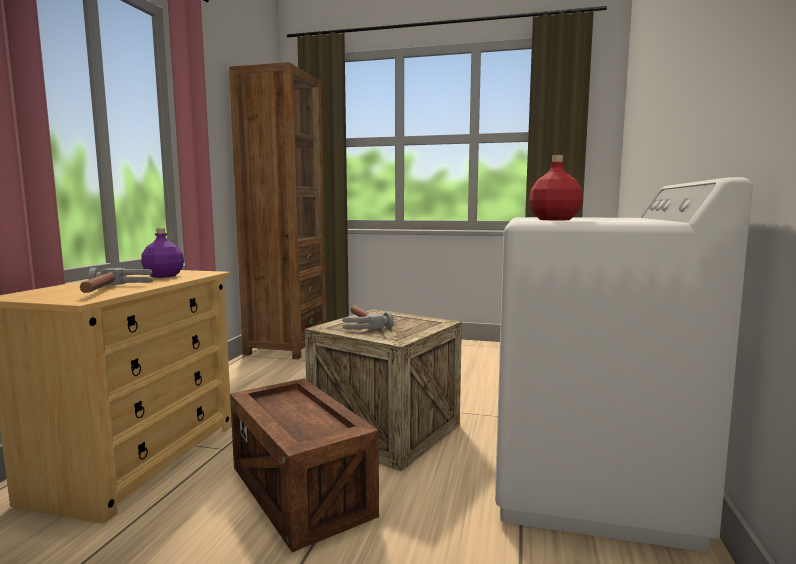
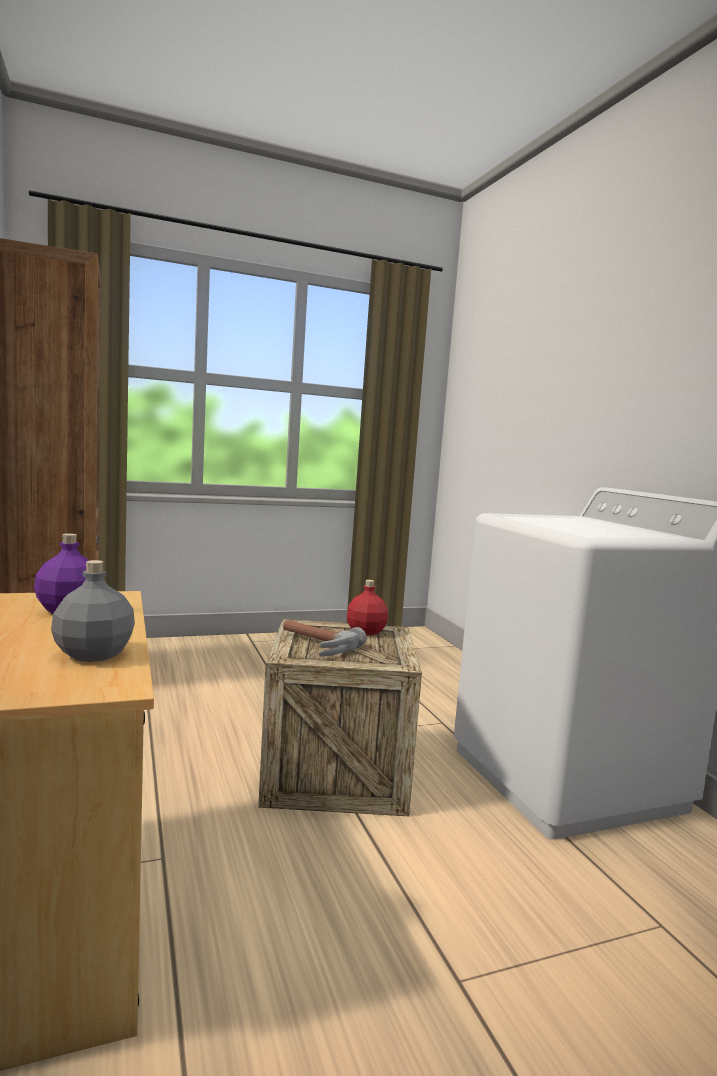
camera: 35 degrees left, 0 degrees up
(114, 290) = (95, 654): hammer -> grey bottle
(299, 491) = (338, 880): crate -> none
(554, 220) = (592, 532): red bottle -> red bottle (365, 631)

